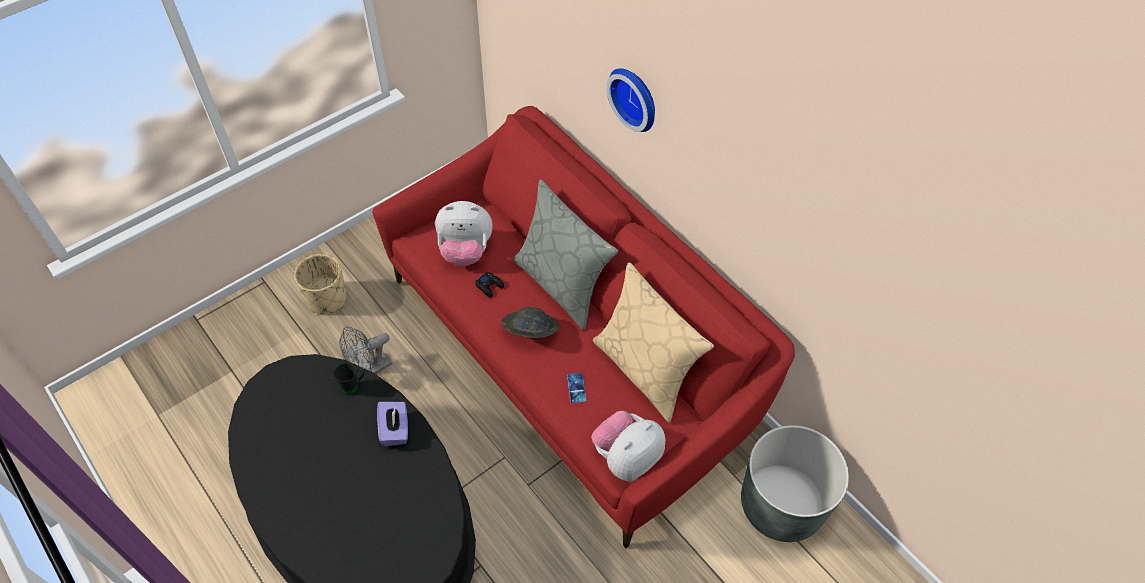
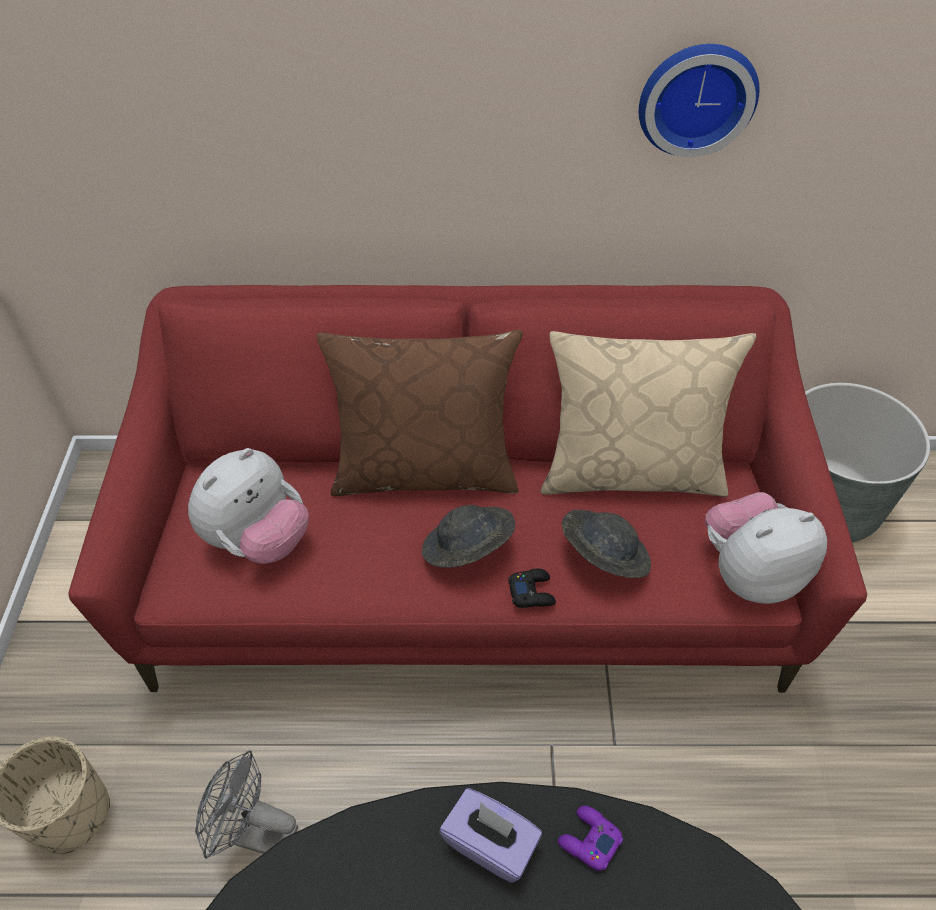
camera: 50 degrees left, 5 degrees down
(354, 386) = (351, 855): black mug -> none
(370, 370) = (255, 834): grey fan -> grey fan turned 105 degrees clockwise
(424, 464) = (589, 840): none -> purple game controller
(489, 286) = (348, 548): black game controller -> black game controller (532, 592)
(562, 284) = (425, 470): grey pillow -> brown pillow
(576, 388) = (602, 556): phone -> grey hat
(627, 458) = (749, 572): plush toy -> plush toy turned 75 degrees clockwise
(636, 97) = (383, 108): wall clock -> wall clock (696, 97)

